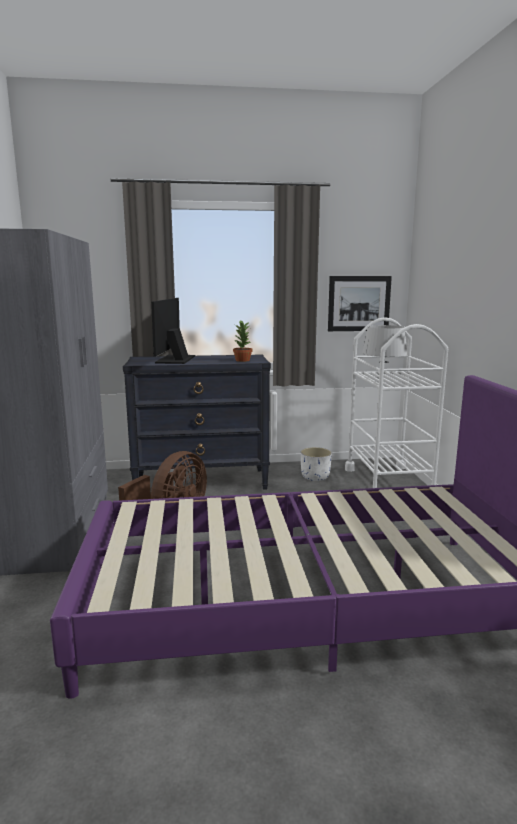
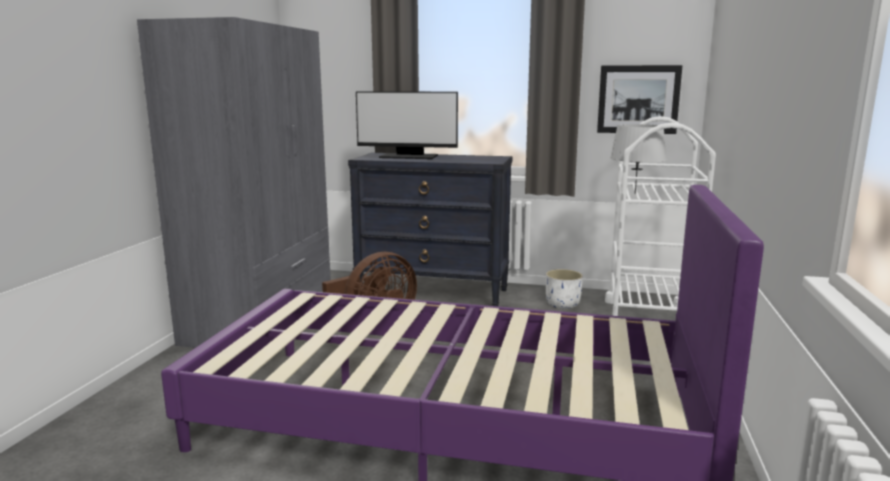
camera: 20 degrees right, 0 degrees up
(174, 359) = (408, 156): monitor -> monitor turned 105 degrees counterclockwise
(243, 360) = (478, 160): potted plant -> none

